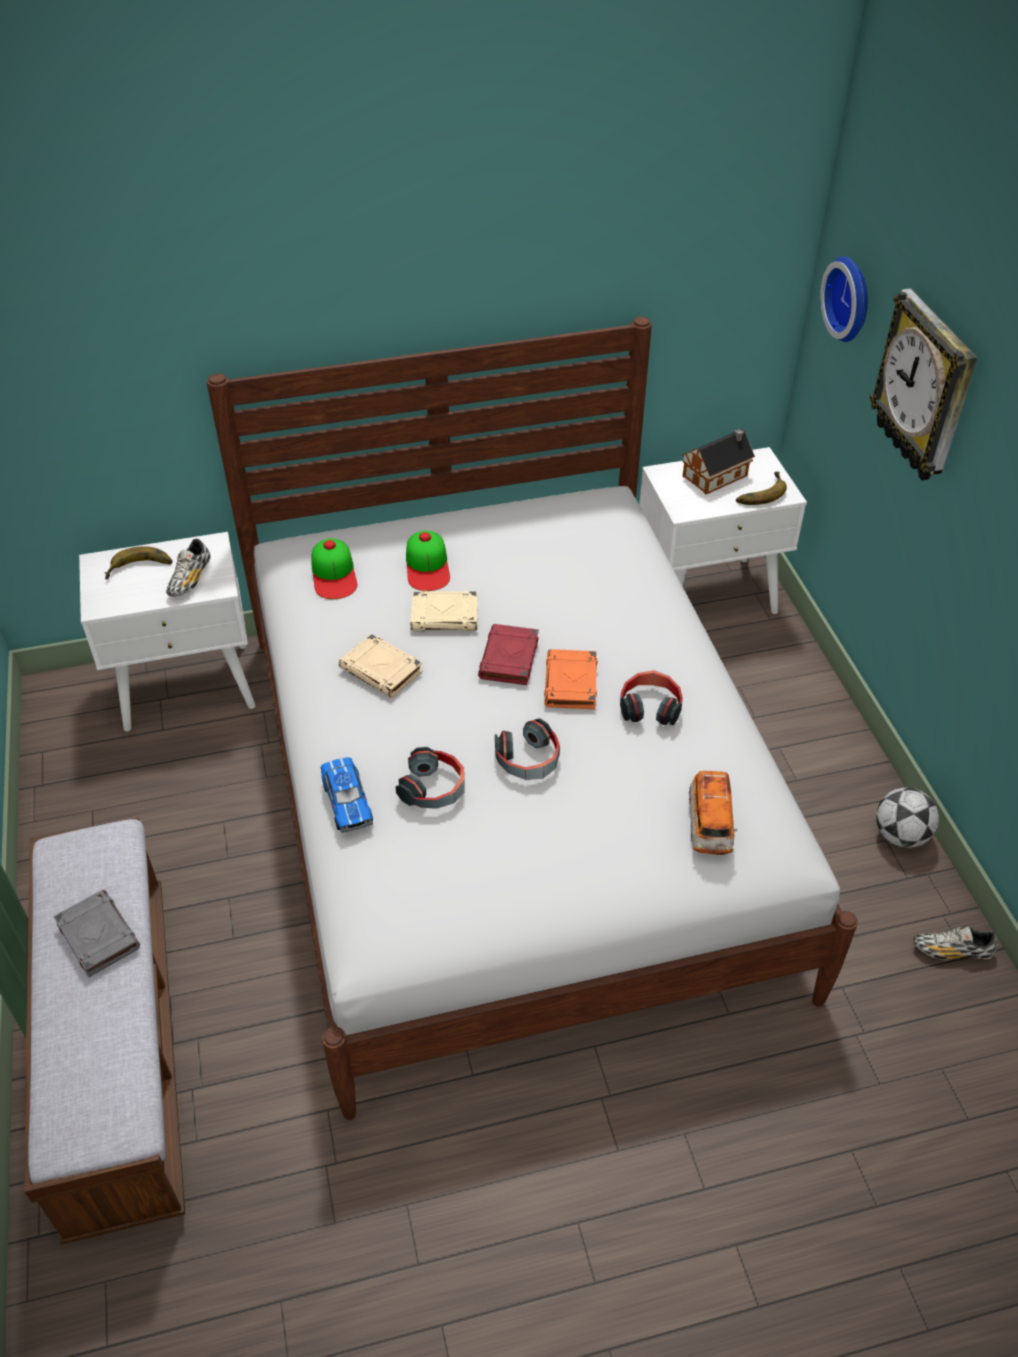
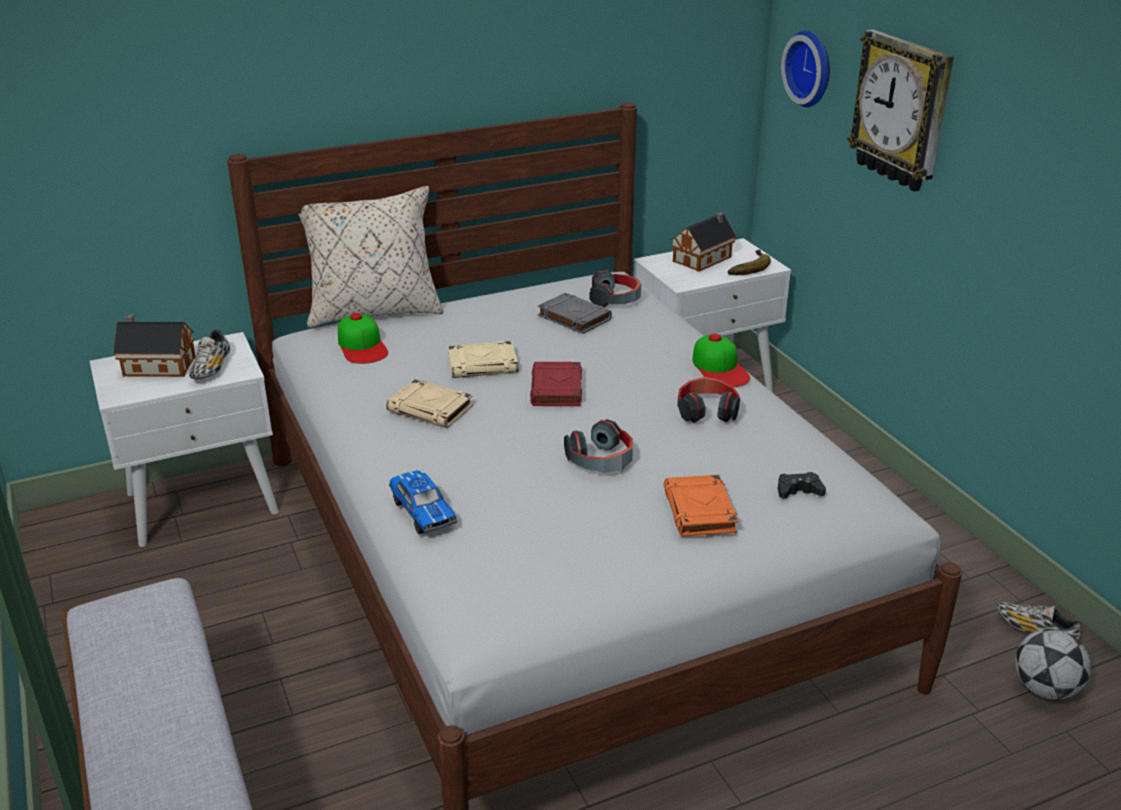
camera: 10 degrees left, 15 degrees down
(97, 935) = (156, 681): grey book -> grey book (573, 317)
(140, 570) = (157, 366): banana -> toy house
(355, 524) = (374, 311): none -> beige pillow
(427, 566) = (455, 332): cap -> cap (720, 368)
(434, 788) = (512, 491): headphones -> headphones (615, 299)
(571, 684) = (624, 401): orange book -> orange book (700, 511)
(709, 825) = (798, 491): toy car -> black game controller
(900, 835) = (949, 545): football -> football (1045, 689)
(952, 951) = (1034, 631): shoe -> shoe turned 45 degrees clockwise

